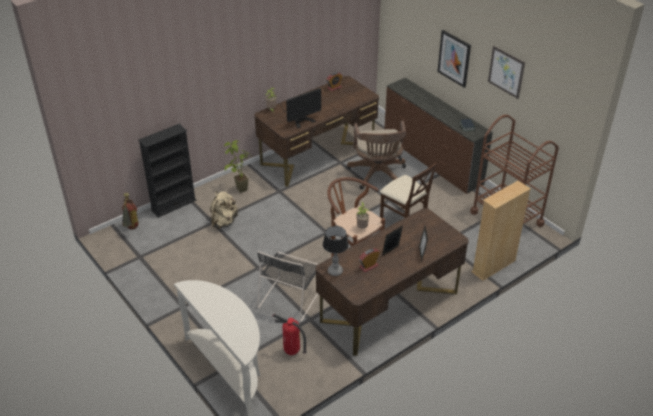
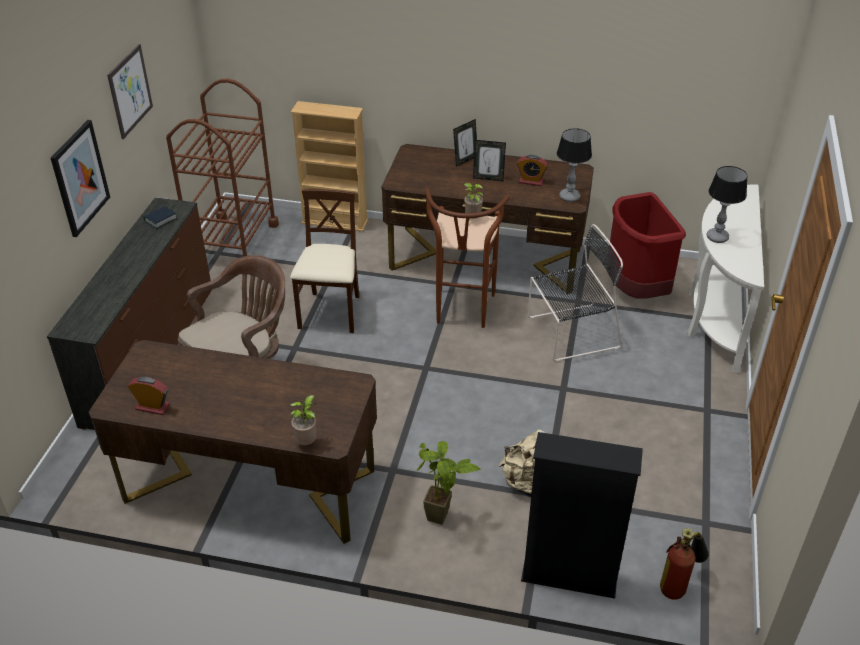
camera: 130 degrees left, 0 degrees up
(227, 299) = (717, 237): none -> table lamp
(291, 352) = (635, 289): fire extinguisher -> red trash can
(299, 118) = (298, 392): monitor -> none

